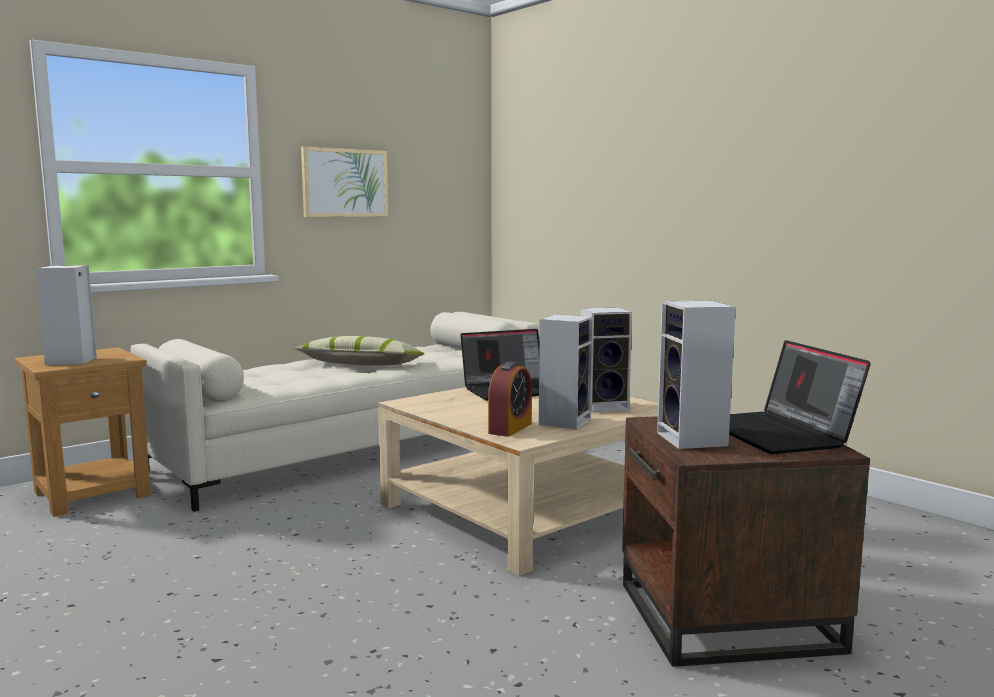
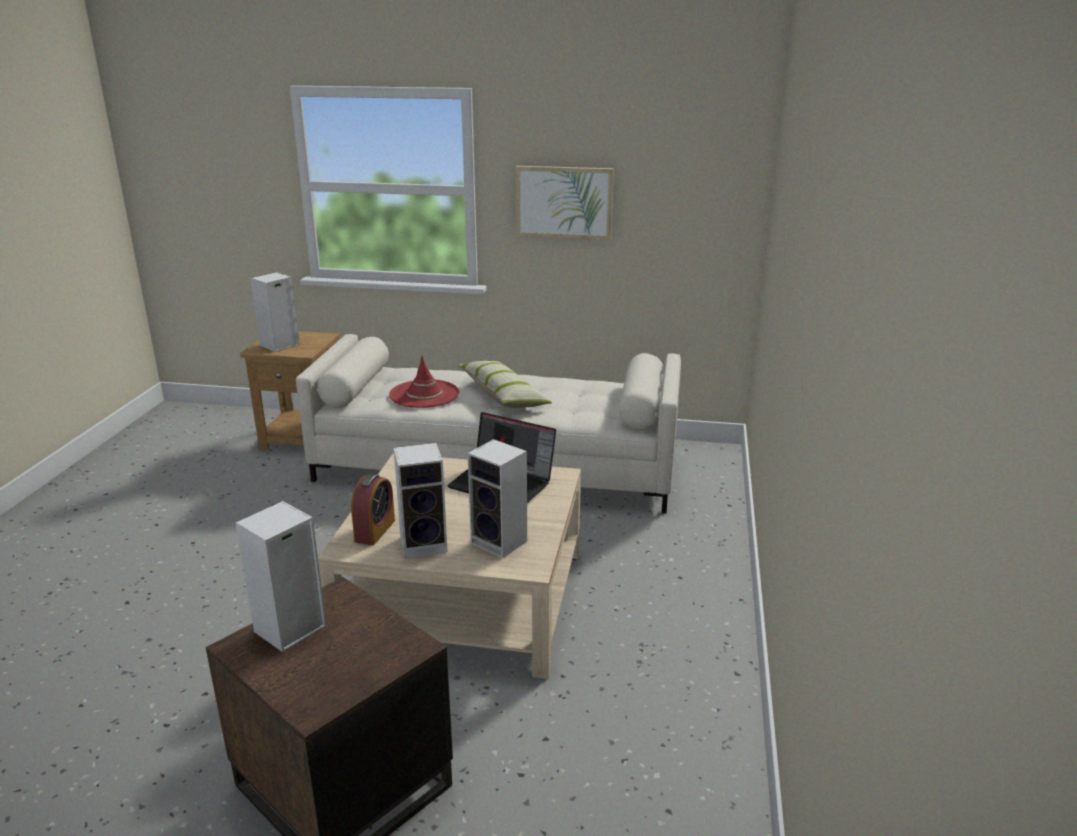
camera: 50 degrees right, 15 degrees up
(293, 376) = (424, 394): none -> red hat
(510, 428) = (375, 531): alarm clock -> alarm clock turned 60 degrees counterclockwise
(779, 434) = (349, 667): laptop -> none

